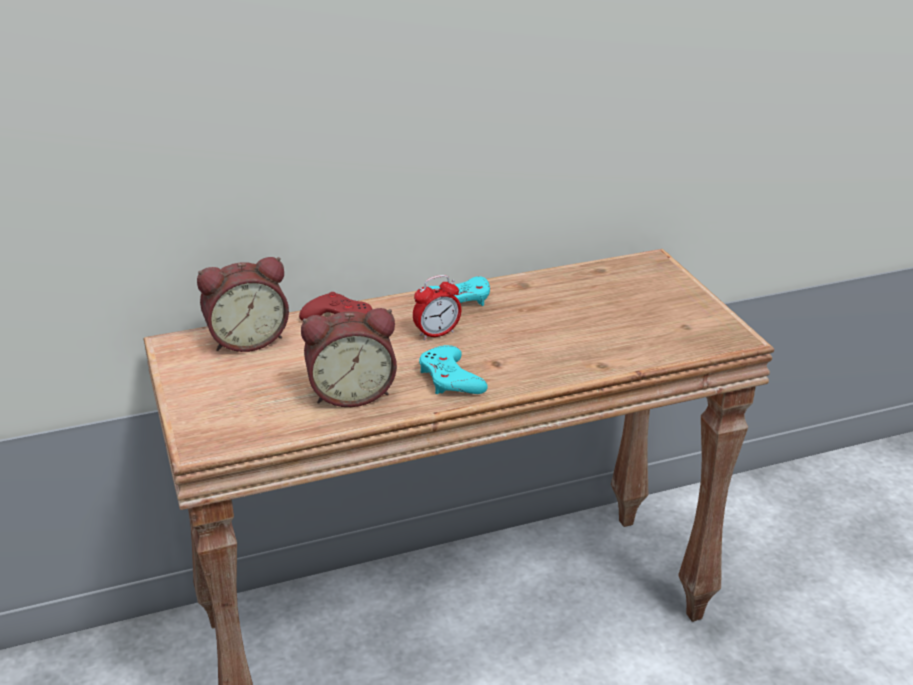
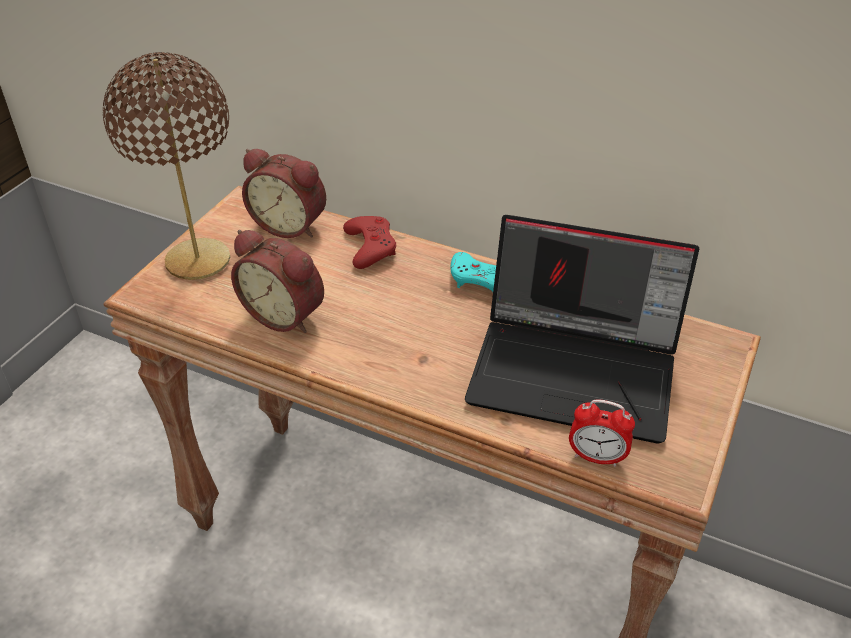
camera: 45 degrees right, 10 degrees up
(210, 399) = (199, 260): none -> brown table lamp
(437, 334) = (420, 301): alarm clock -> alarm clock (596, 457)
(450, 379) = (368, 349): turquoise game controller -> none
(597, 317) = (577, 370): none -> laptop

